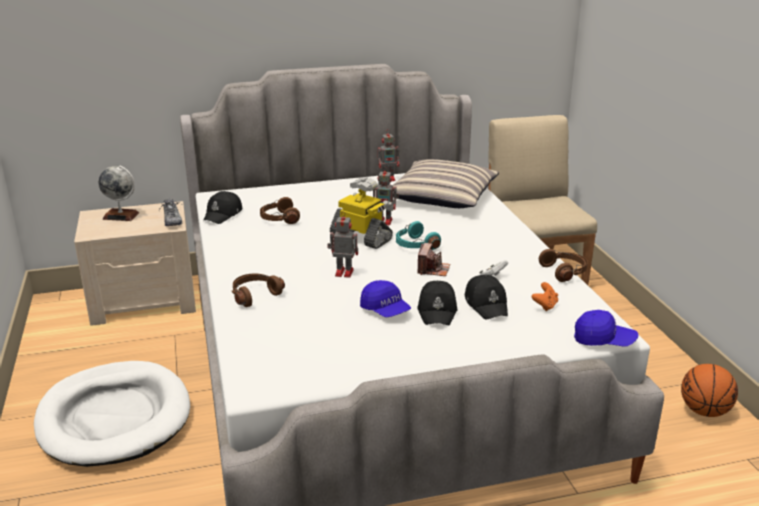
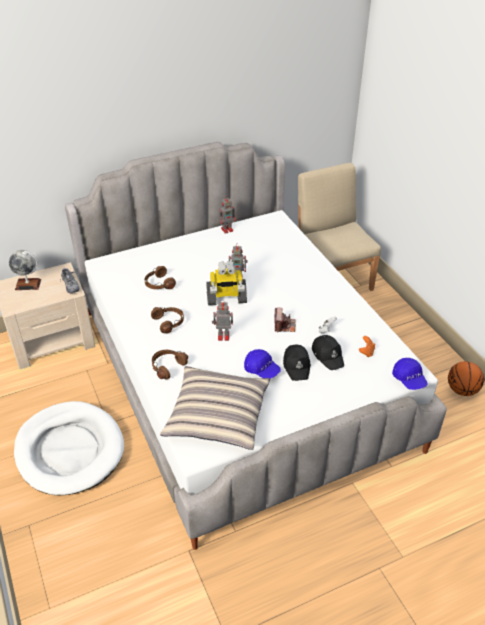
camera: 10 degrees left, 15 degrees up
(223, 214) = (115, 284): black cap -> none
(362, 238) = (226, 298): toy robot -> toy robot turned 150 degrees clockwise
(415, 245) = (265, 302): turquoise headphones -> none
(442, 196) = (272, 246): pillow -> pillow (217, 415)
(564, 272) = (373, 317): brown headphones -> brown headphones (169, 322)
(604, 340) = (409, 379): blue cap -> blue cap turned 60 degrees clockwise

